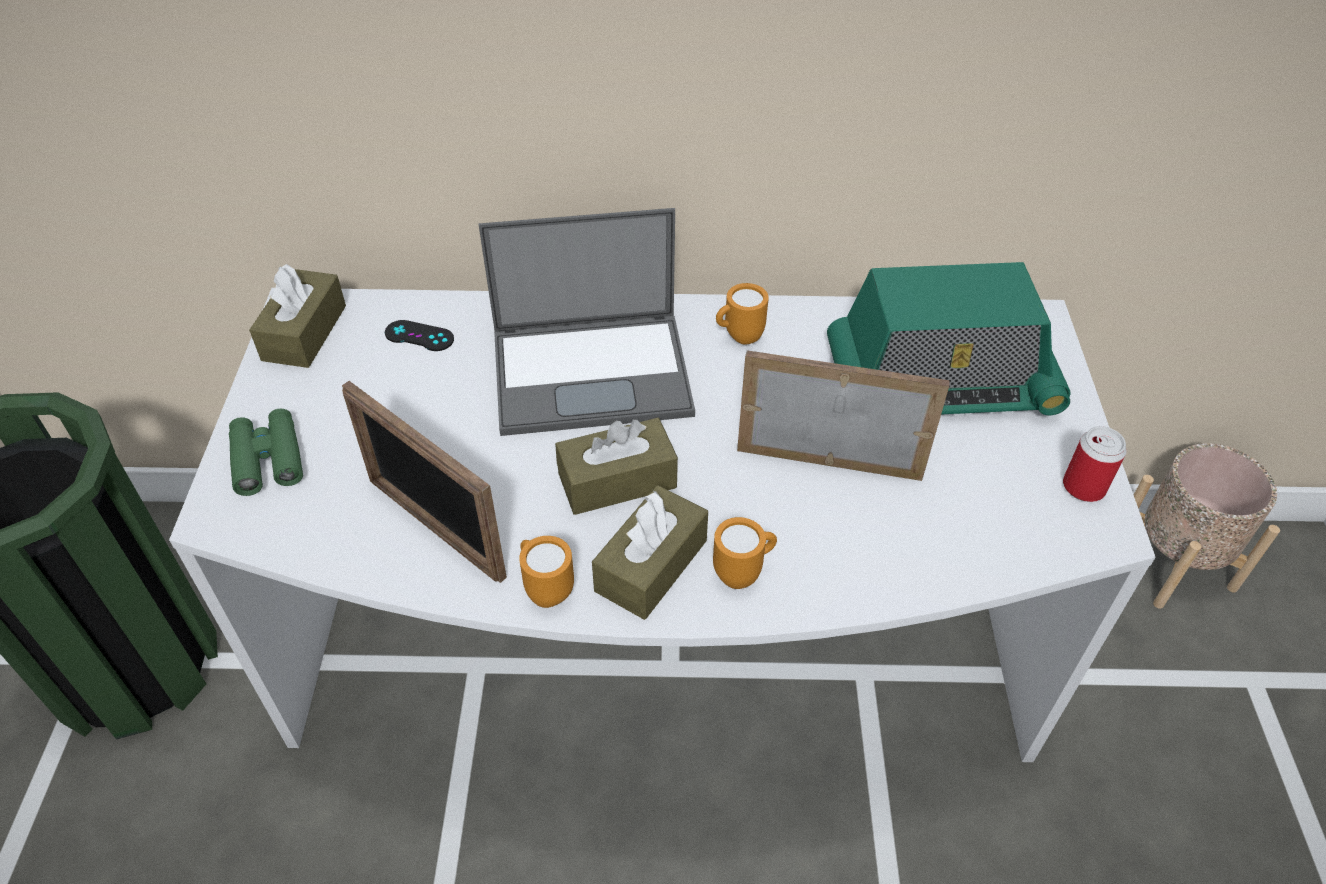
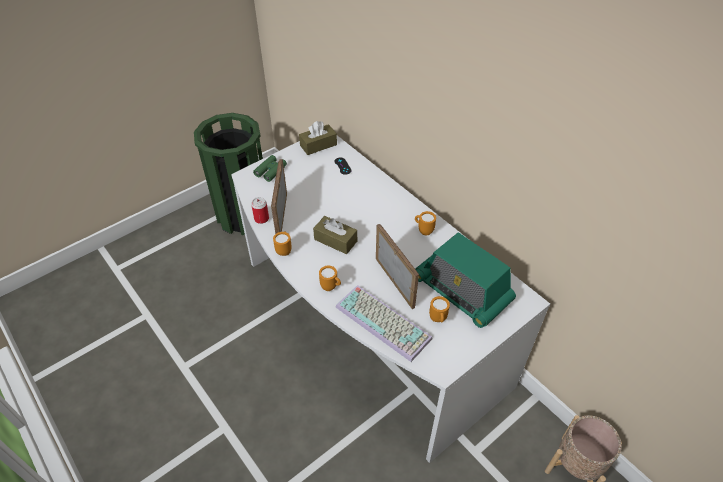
camera: 50 degrees right, 0 degrees up
(594, 372) = (371, 209): laptop -> none
(651, 565) = (313, 266): brown tissue box -> none
(919, 543) = (385, 322): none -> keyboard
(982, 460) = (438, 320): none -> orange mug
(1084, 487) = (456, 353): can -> can (261, 219)

